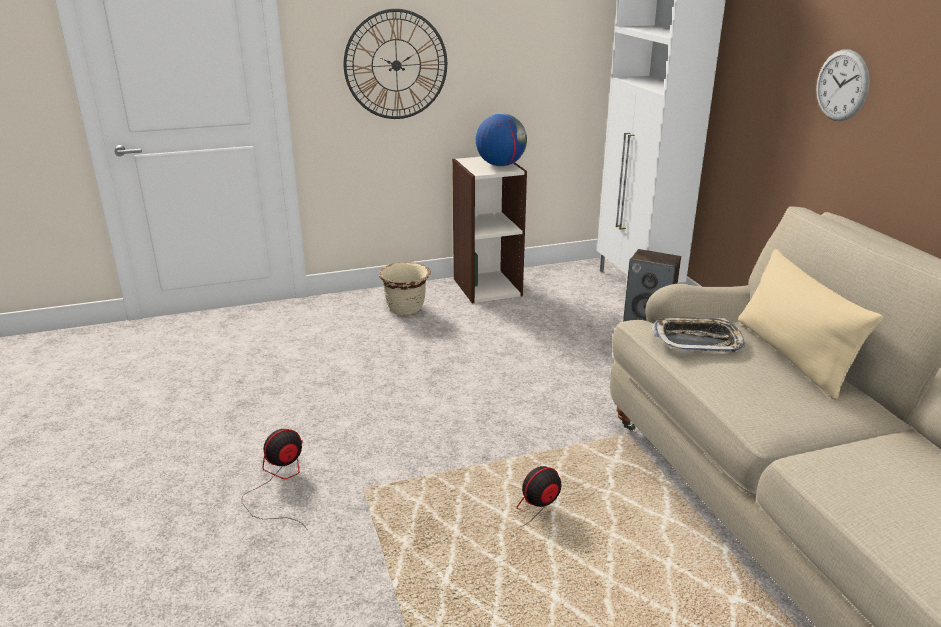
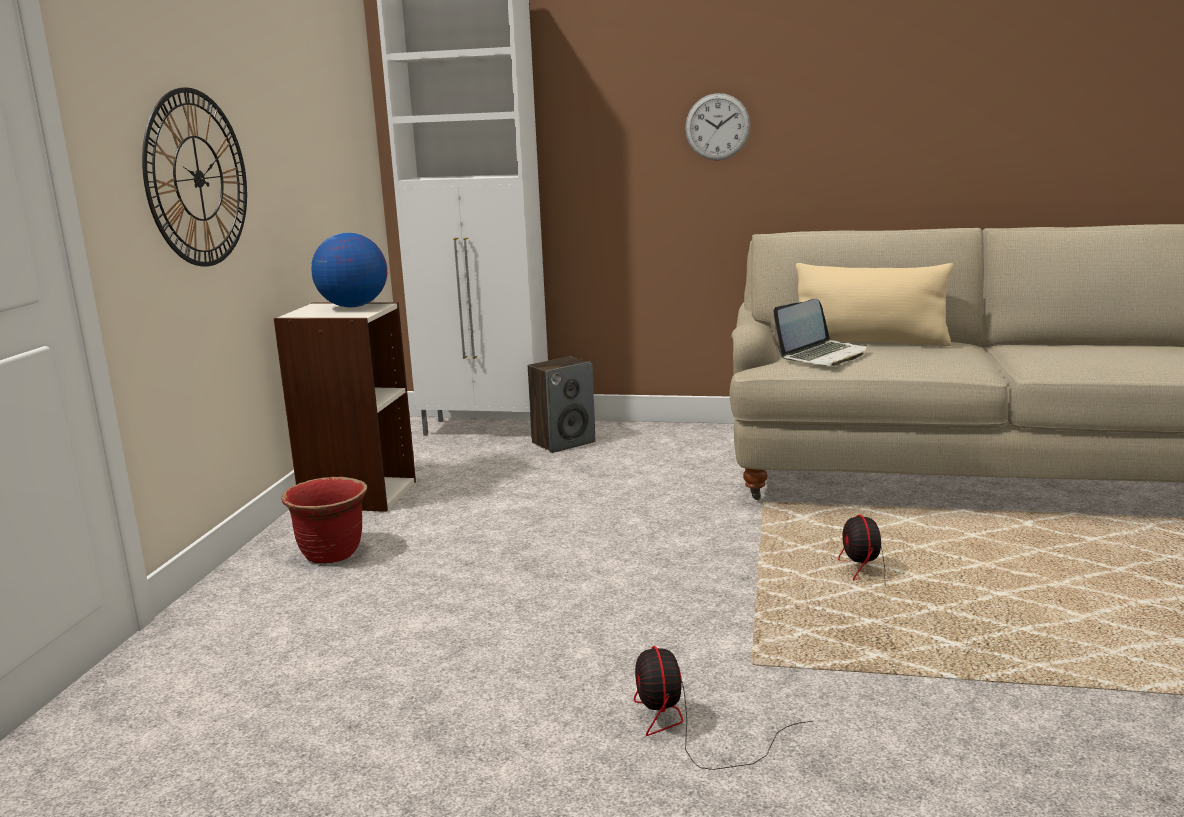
camera: 60 degrees left, 10 degrees down
(406, 309) = (331, 553): beige planter -> red planter
(697, 340) = (822, 355): tray -> laptop

